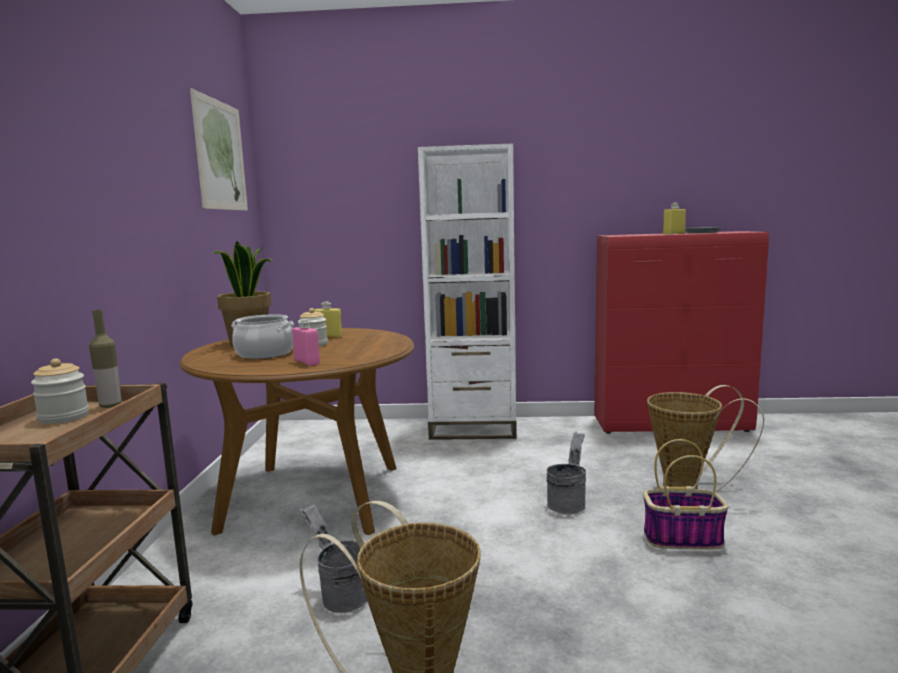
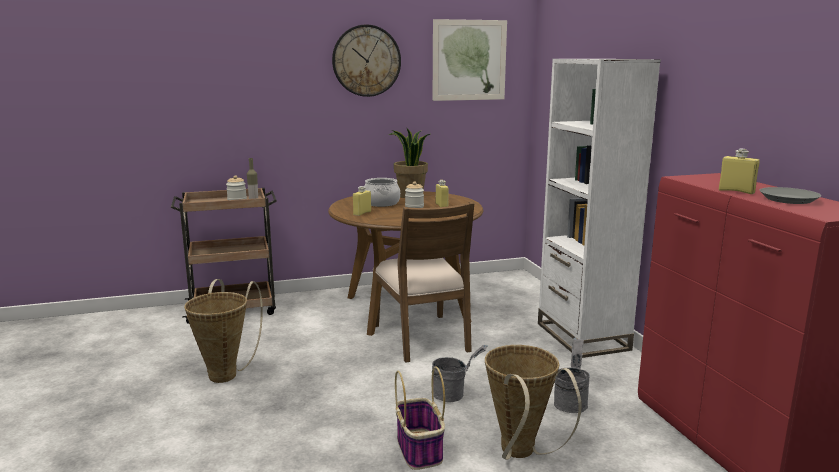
camera: 70 degrees right, 5 degrees up
(141, 136) = (366, 61): none -> wall clock
(307, 362) = (362, 213): pink bottle -> yellow bottle
(340, 595) = (300, 341): grey bucket -> grey bucket (571, 402)
(413, 499) = (422, 338): none -> brown chair

